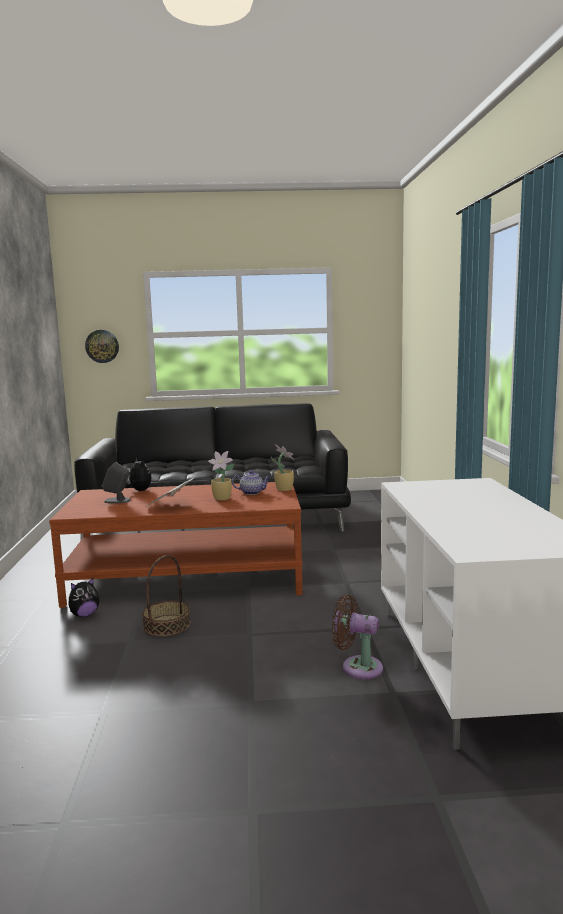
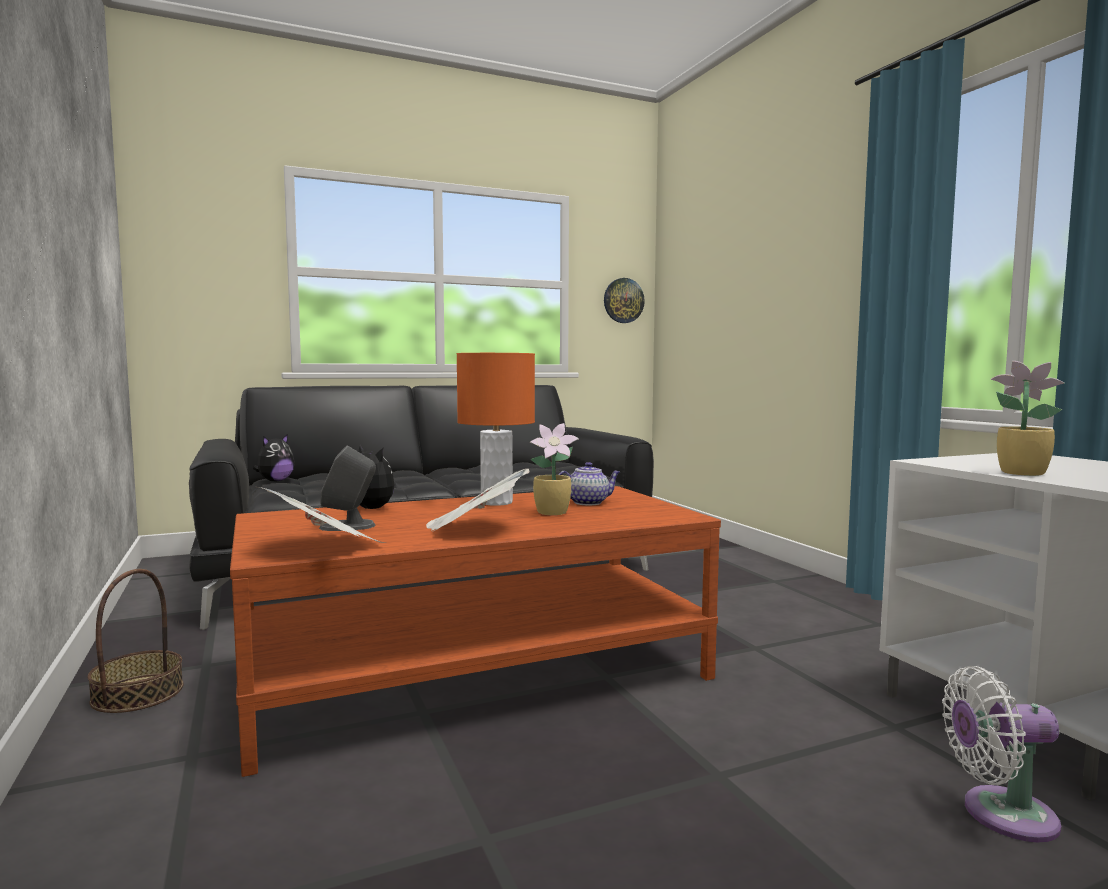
camera: 20 degrees left, 5 degrees down
(84, 615) = (320, 786): plush toy -> plush toy (275, 481)
(94, 512) = (325, 547): none -> newspaper
(102, 346) = (205, 282): wall clock -> wall clock (623, 300)
(167, 625) = (532, 782): basket -> basket (137, 693)
(205, 490) = (496, 502): none -> orange table lamp
(284, 489) = (631, 496): potted plant -> potted plant (1019, 473)
(357, 667) = (1000, 814): brown fan -> white fan

